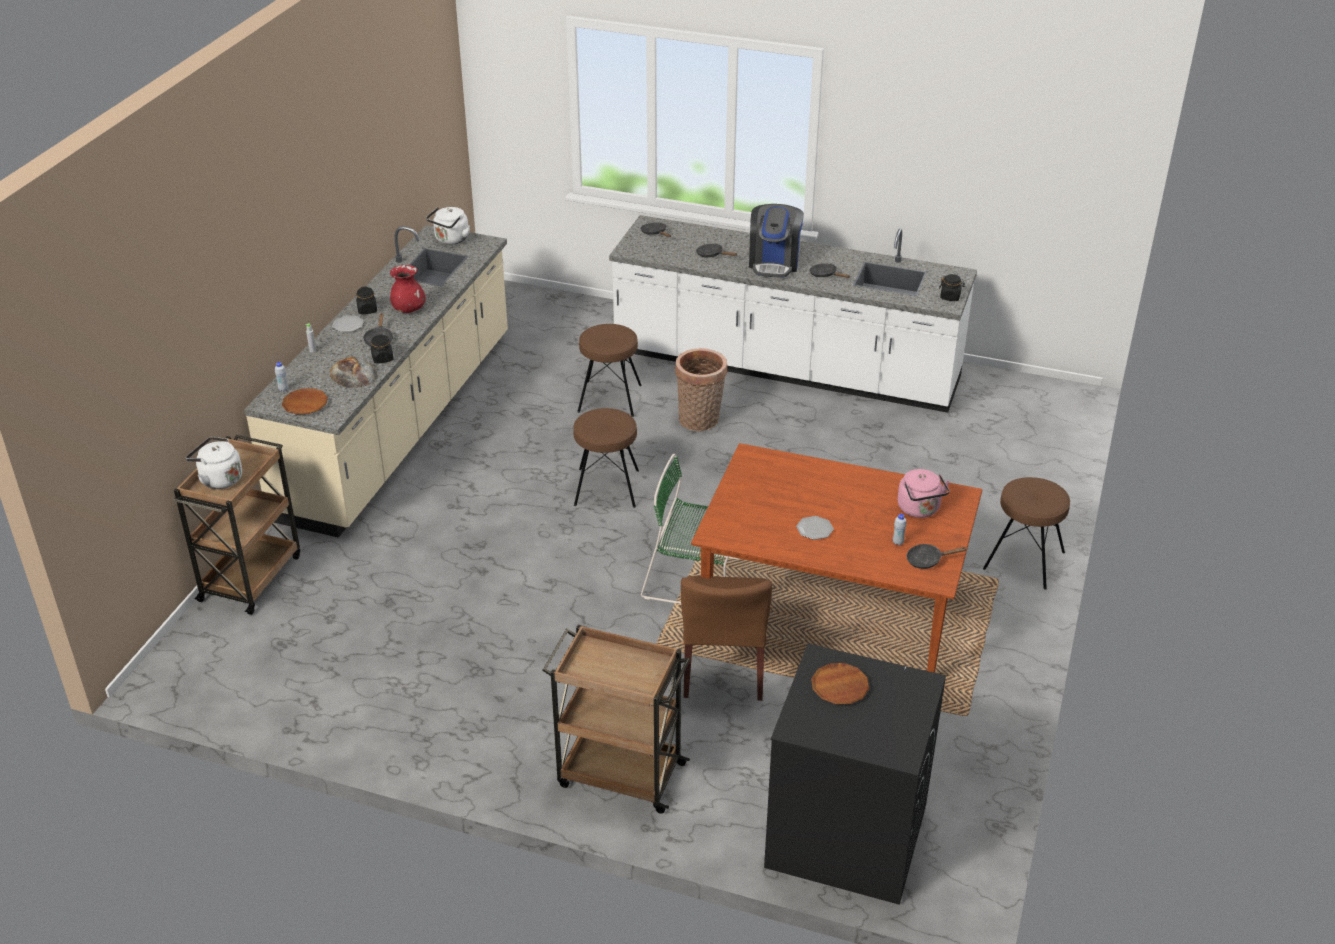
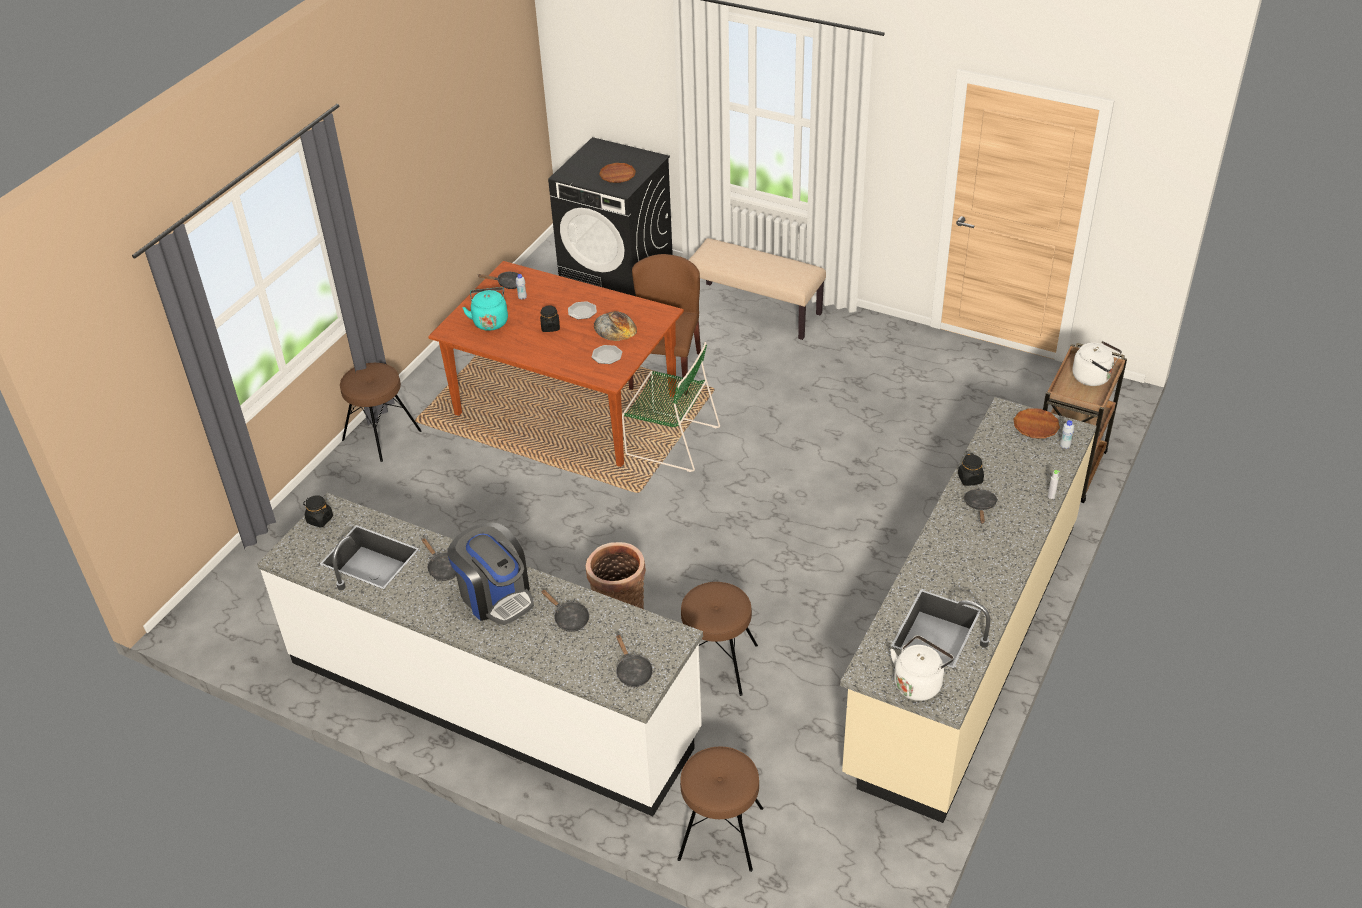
camera: 170 degrees left, 5 degrees up
(348, 325) = (1021, 531): plate -> plate (606, 356)
(353, 374) = (996, 459): bread -> bread (615, 327)
(367, 310) = (1004, 554): black jar -> black jar (550, 327)
(409, 309) = (954, 551): red vase -> none
(606, 487) = (736, 539): brown stool -> brown stool (721, 834)
(619, 774) = (755, 310): brown cart -> beige bench
(774, 263) = (495, 596): coffee machine -> coffee machine turned 120 degrees clockwise
(920, 510) = (490, 321): pink kettle -> turquoise kettle

